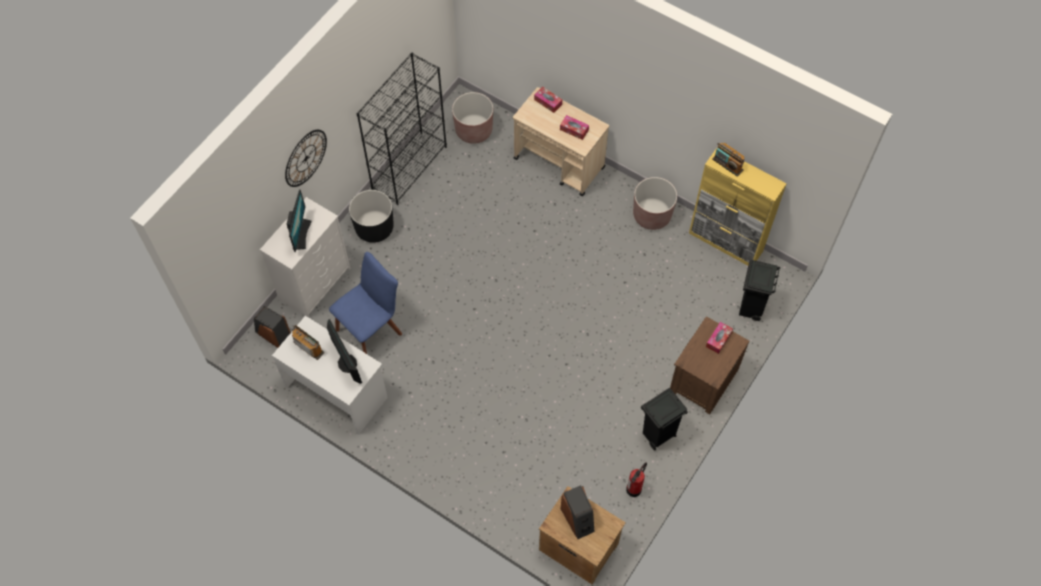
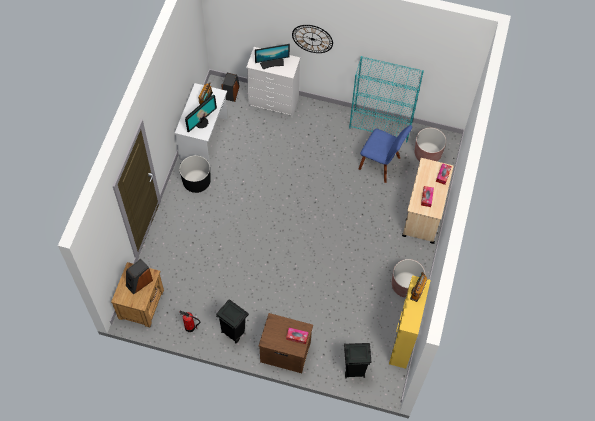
camera: 70 degrees right, 0 degrees up
(371, 329) = (253, 143): blue chair -> blue chair (381, 164)
(374, 228) = (326, 121): black planter -> black planter (196, 182)
(409, 167) = (381, 126): black bookcase -> turquoise bookcase

